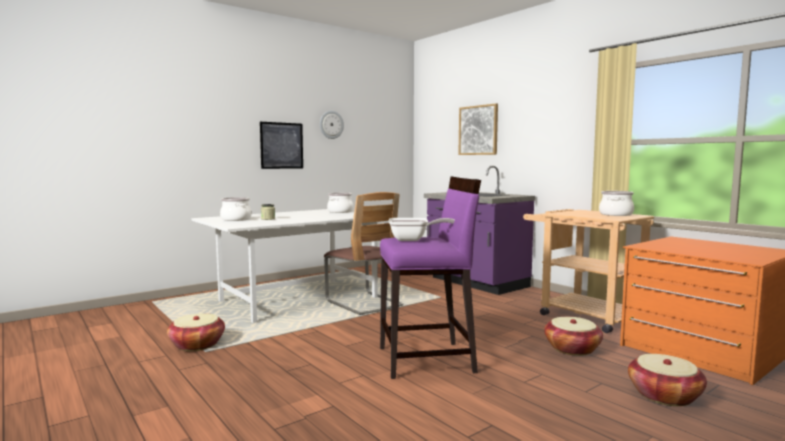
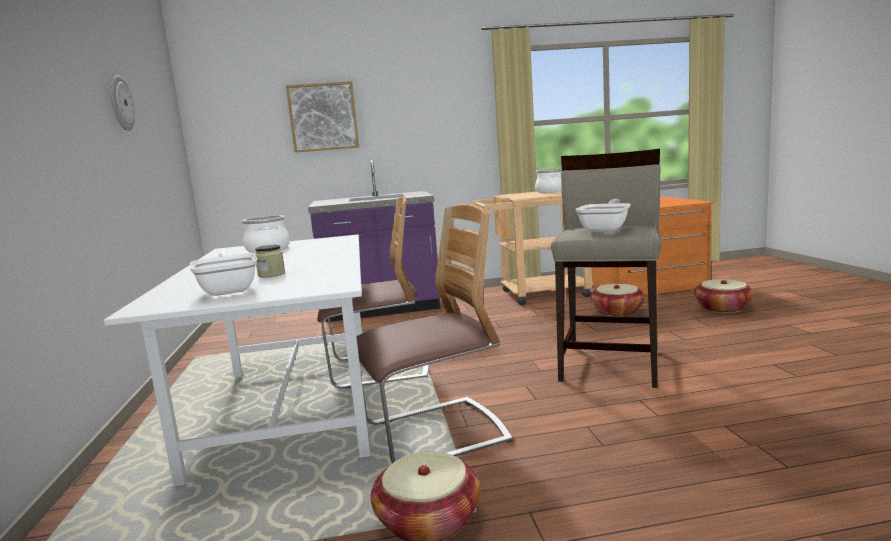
camera: 60 degrees left, 5 degrees up
(236, 219) = (229, 289): cooking pot -> frying pan
(281, 145) = (81, 142): picture -> none
(283, 331) = (435, 434): none -> chair
(427, 360) = (611, 365): purple stool -> beige stool

